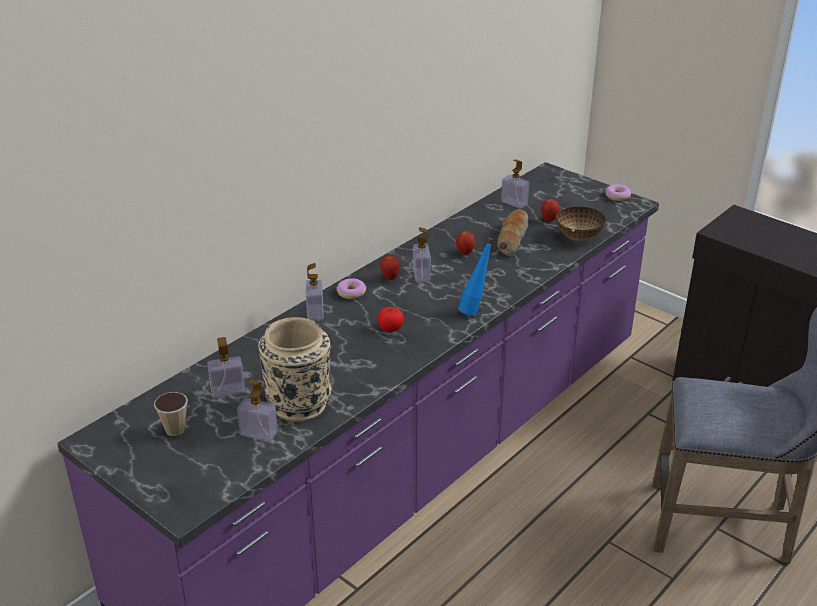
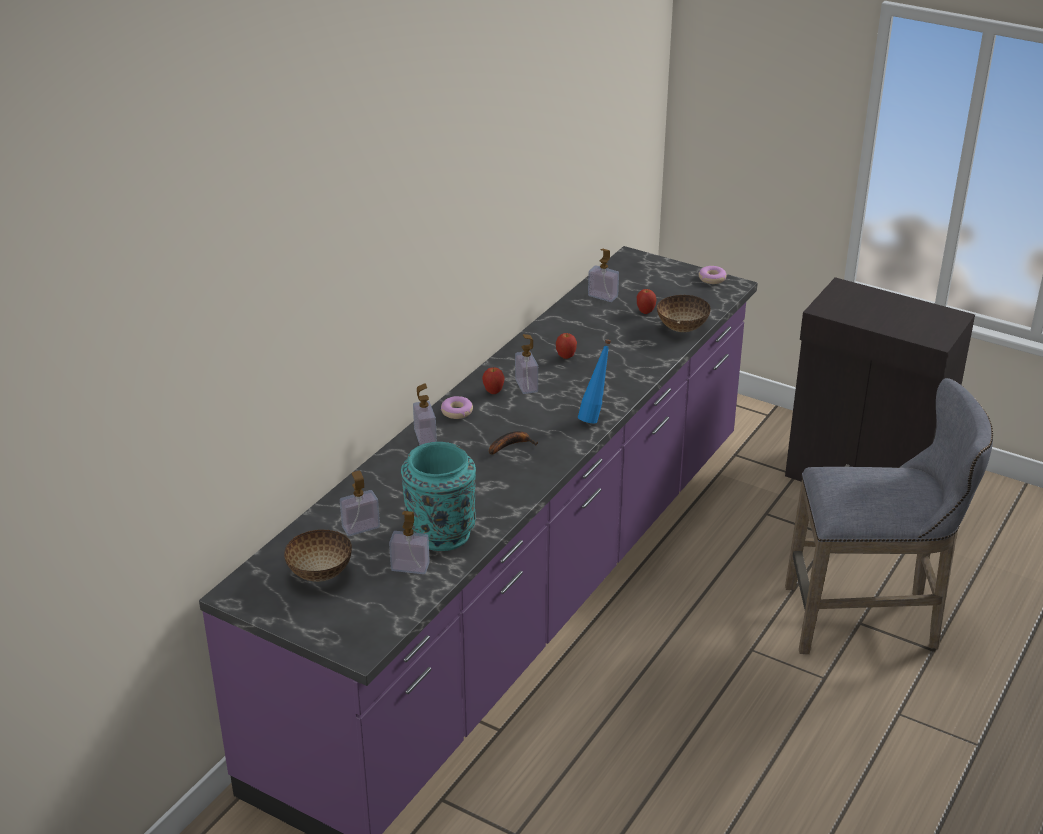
camera: 10 degrees left, 0 degrees up
(175, 429) = (320, 573): cup -> bowl
(298, 403) = (440, 532): beige vase -> turquoise vase
(390, 328) = (511, 445): tomato -> banana
(512, 238) = (611, 336): bread -> none

